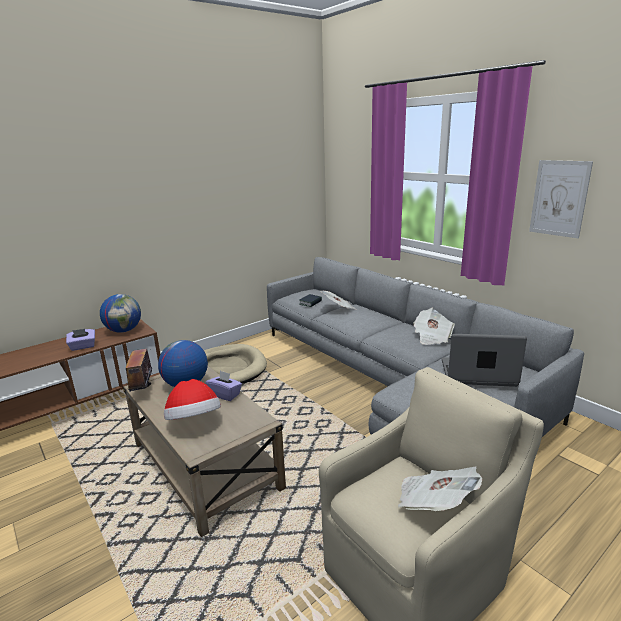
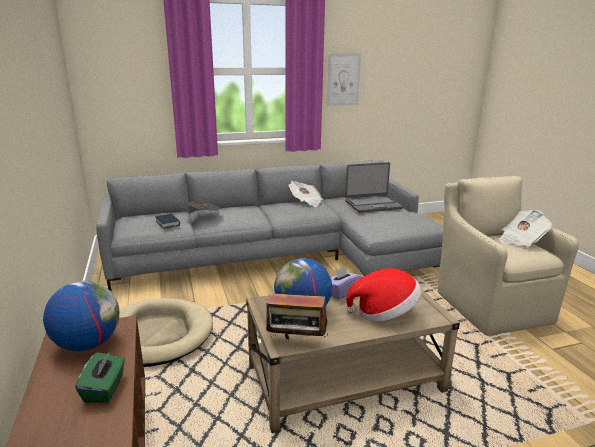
camera: 70 degrees left, 0 degrees up
(83, 346) = (105, 389): purple tissue box -> green tissue box
(478, 374) = (372, 205): laptop -> laptop turned 135 degrees counterclockwise

